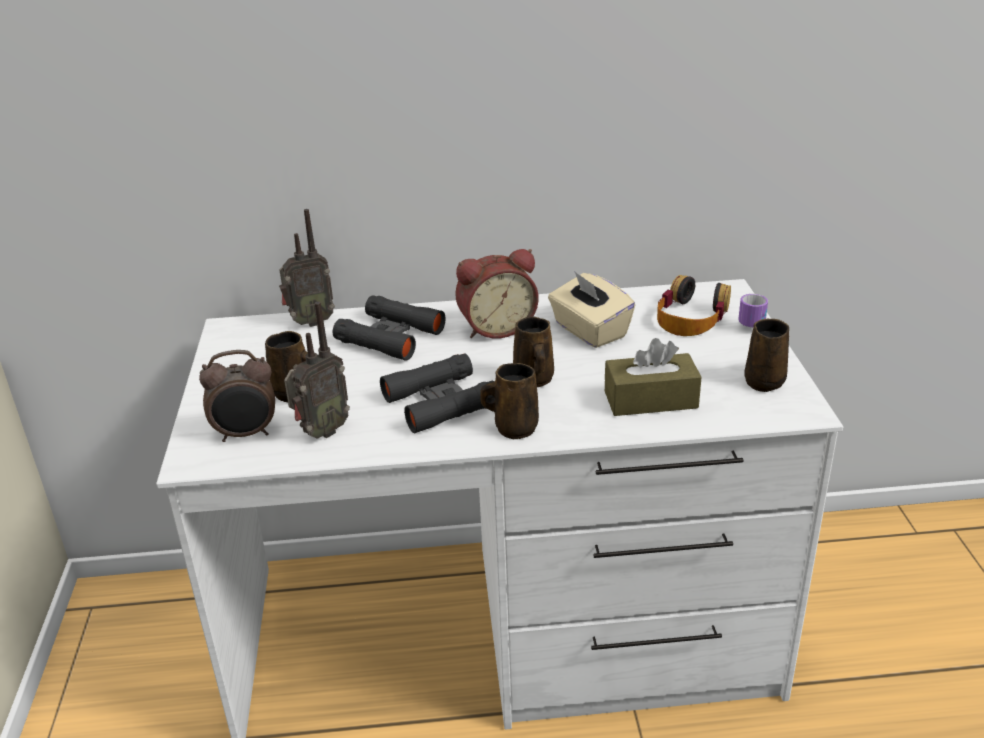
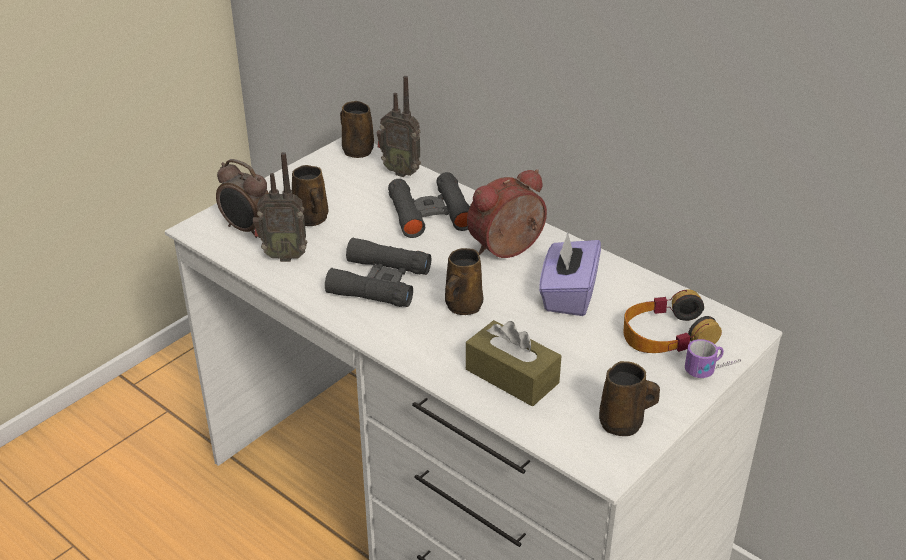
camera: 45 degrees right, 5 degrees up
(496, 327) = (508, 250): alarm clock -> alarm clock turned 120 degrees clockwise
(513, 428) = (389, 331): brown mug -> brown mug (357, 150)
(589, 331) = (568, 295): beige tissue box -> purple tissue box

